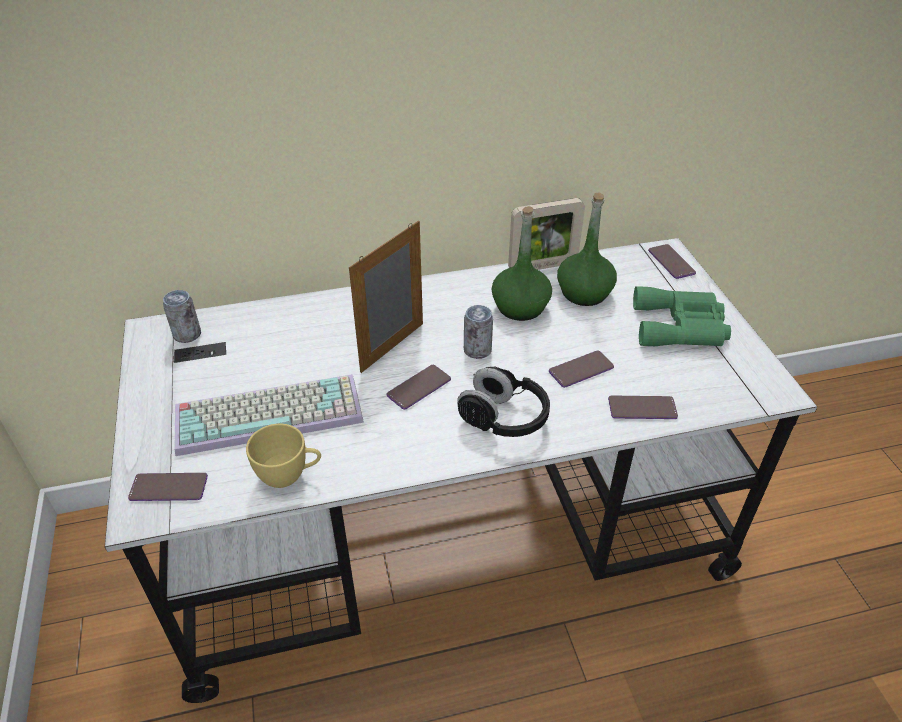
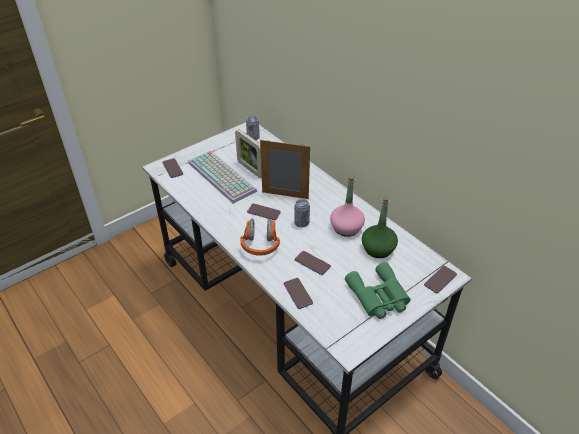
camera: 65 degrees right, 0 degrees up
(289, 475) = (193, 194): yellow cup -> none
(503, 418) = (260, 245): black headphones -> orange headphones
(520, 307) = (346, 228): green bottle -> pink bottle
(542, 266) = (389, 226): picture frame -> picture frame (250, 169)

